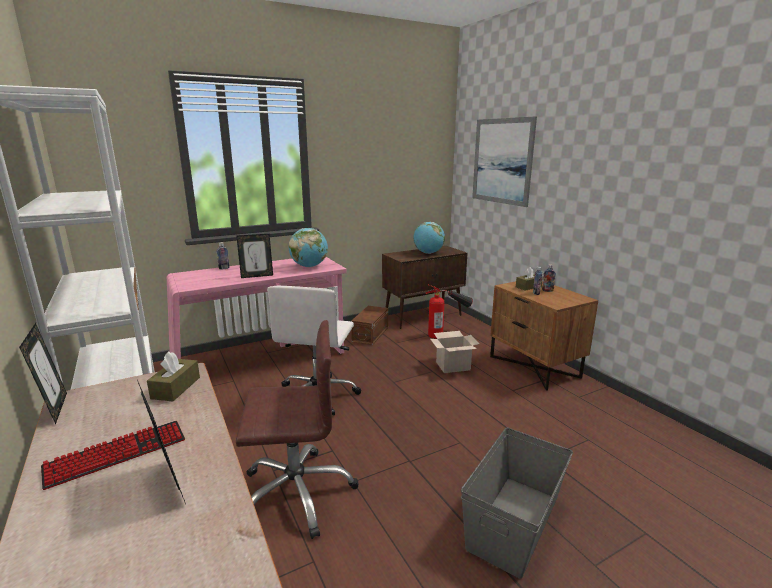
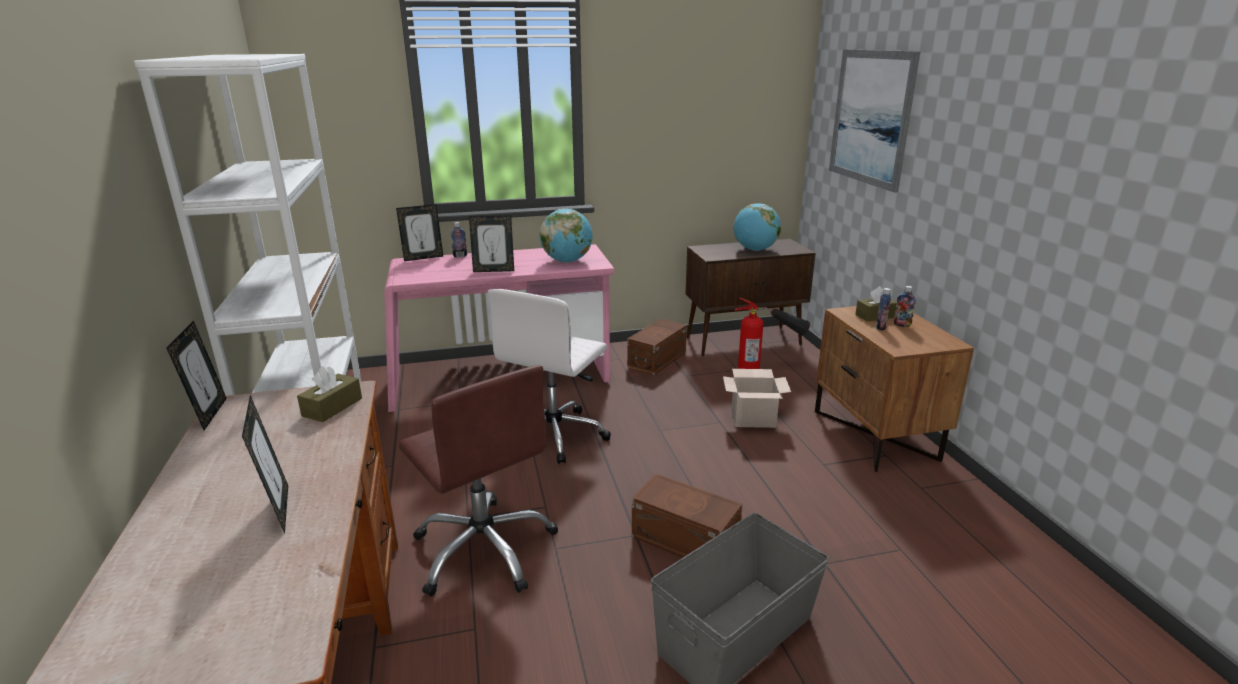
camera: 15 degrees right, 5 degrees up
(117, 454) = (245, 471): keyboard -> none
(194, 271) = (423, 258): none -> picture frame
(296, 492) = (485, 549): brown office chair -> brown office chair turned 45 degrees clockwise
(447, 458) = (685, 541): none -> brown storage box

